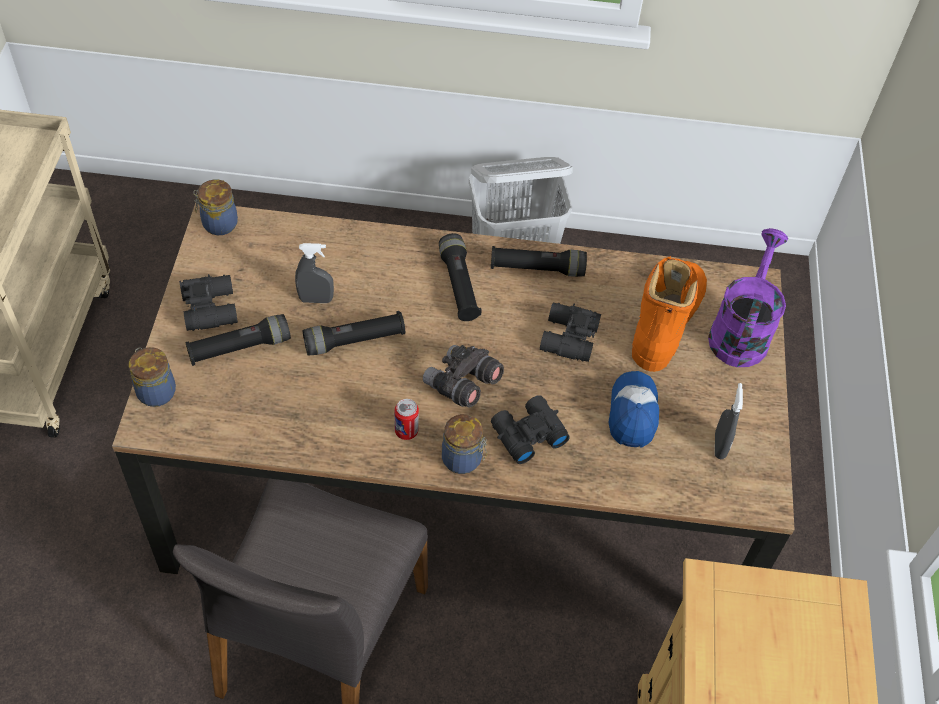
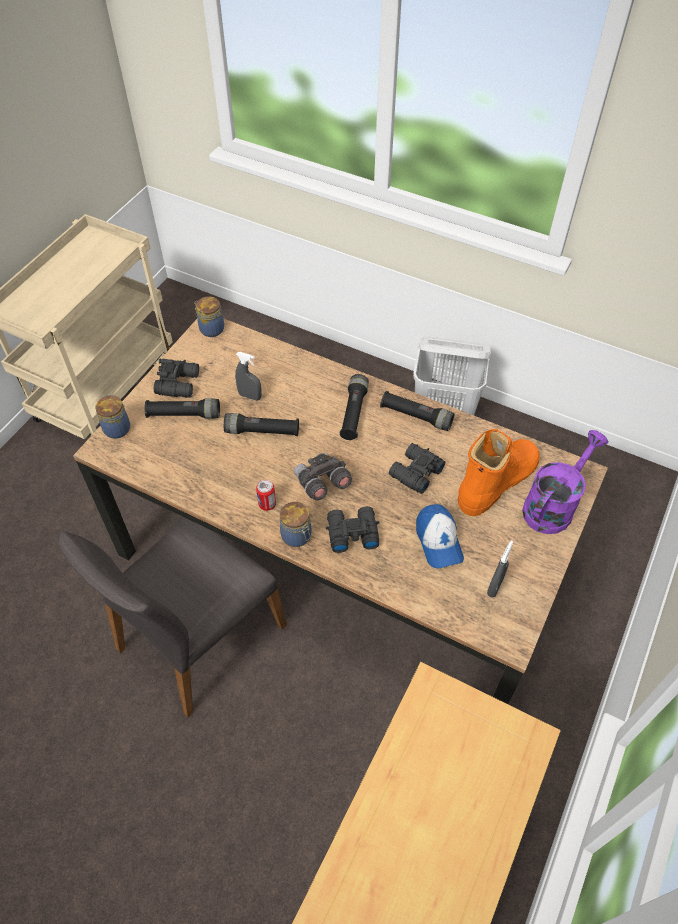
camera: 25 degrees right, 0 degrees up
(633, 413) = (438, 541): cap -> cap turned 135 degrees clockwise

